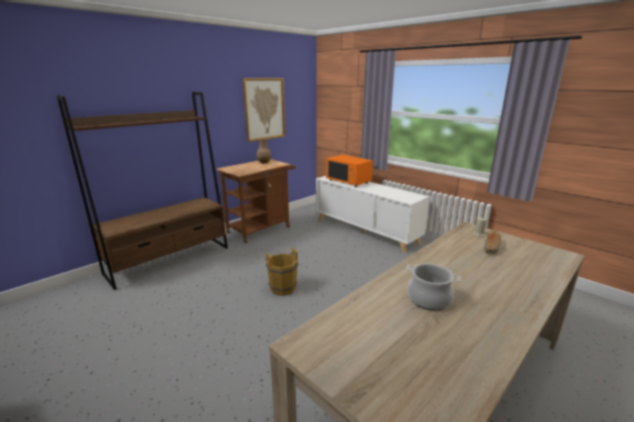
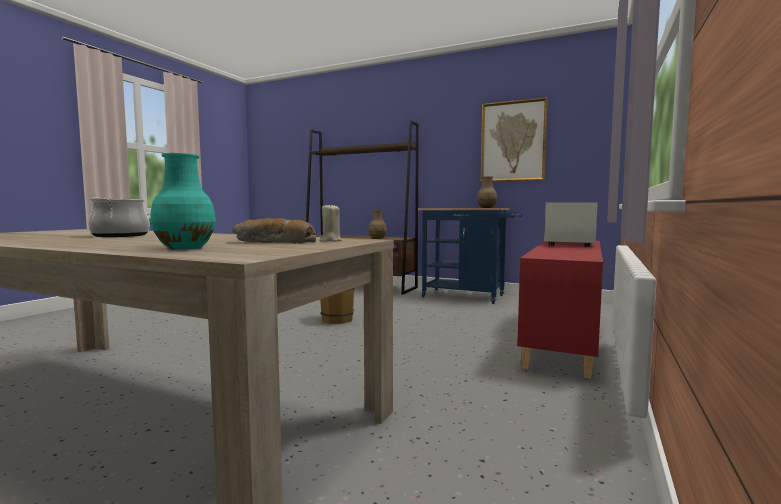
camera: 70 degrees right, 15 degrees down
(193, 210) = (377, 238): none -> brown vase
(262, 228) = (468, 296): brown cart -> blue cart
(348, 181) = (570, 243): orange microwave -> white microwave
(365, 231) = (563, 337): white cabinet -> red cabinet
(531, 267) = (186, 248): none -> turquoise vase

